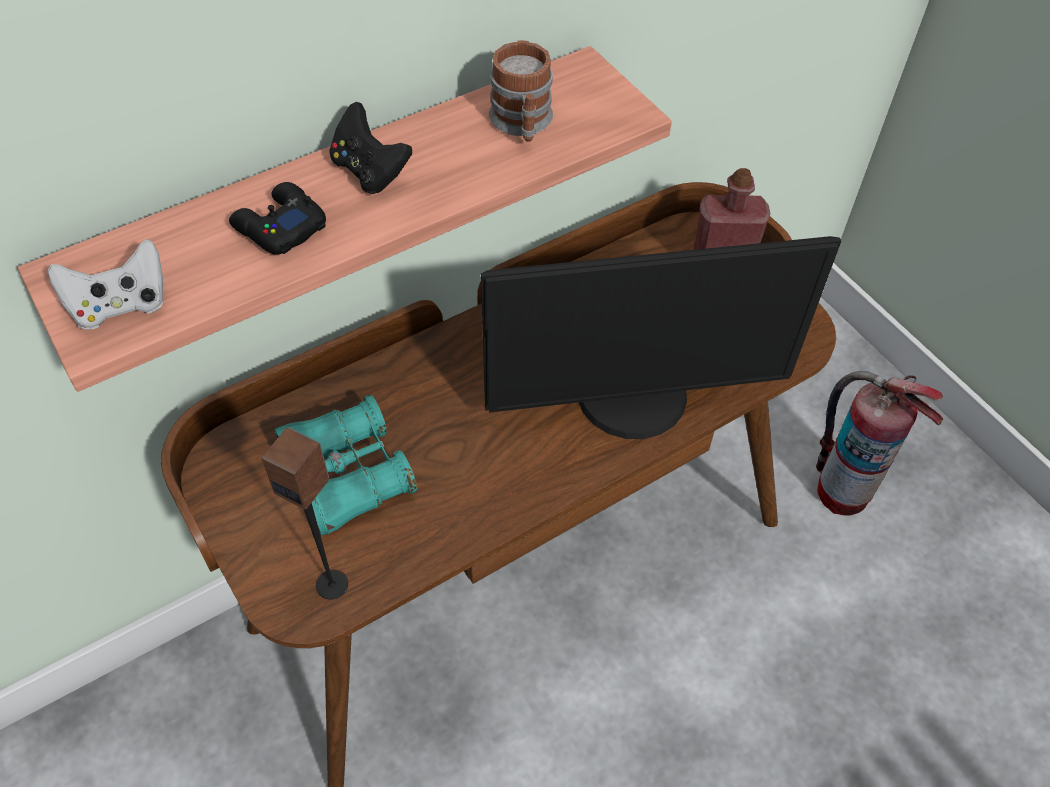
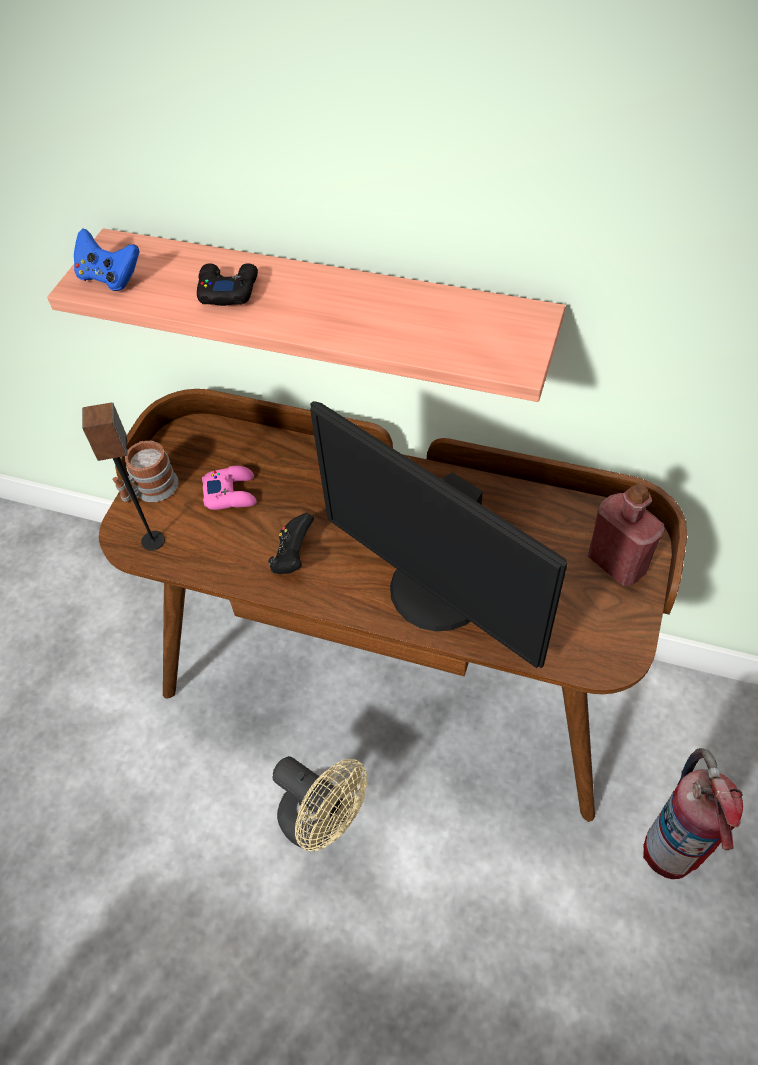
camera: 55 degrees right, 0 degrees up
(120, 306) = (110, 278): white game controller -> blue game controller
(347, 475) = (231, 493): turquoise binoculars -> pink game controller
(369, 171) = (314, 292): black game controller -> black game controller (293, 556)
(522, 124) = (439, 324): mug -> mug (150, 490)
(608, 733) = (324, 822): none -> beige fan

